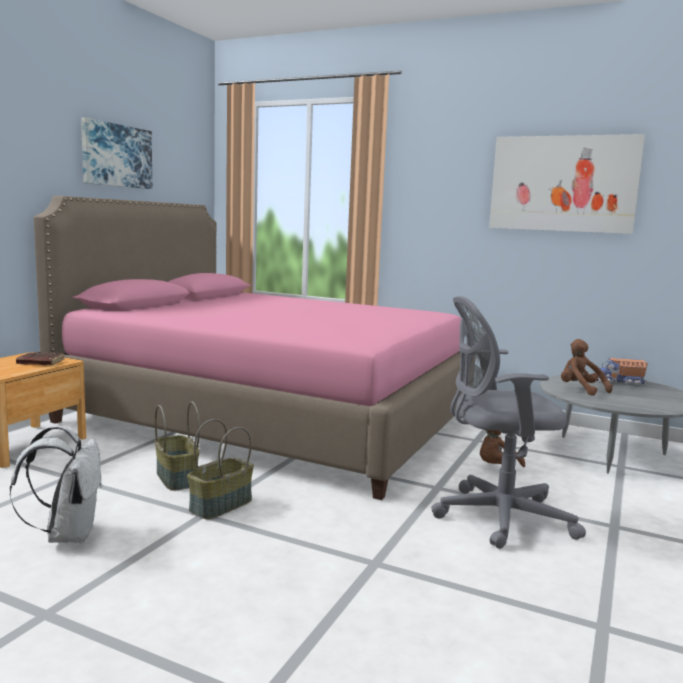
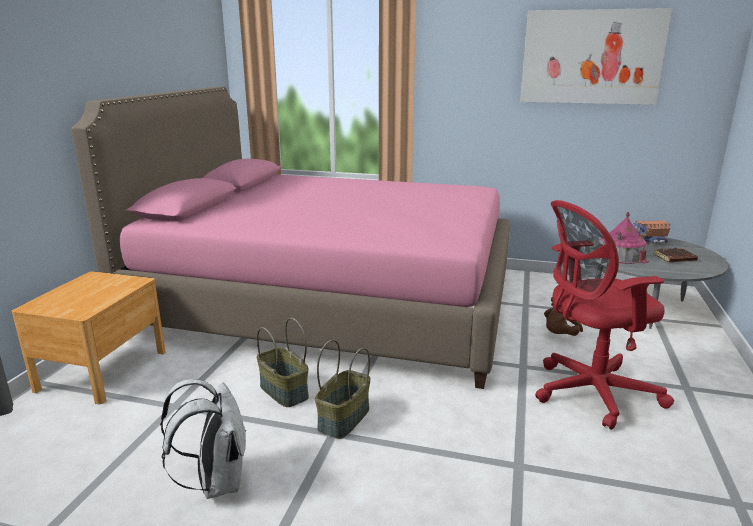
camera: 10 degrees left, 10 degrees up
(40, 362) = (111, 287): brown book -> brown book (674, 258)
(116, 155) = (138, 44): picture -> none
(496, 517) = (589, 393): grey office chair -> red office chair
(580, 390) = (621, 255): brown plush toy -> toy house

